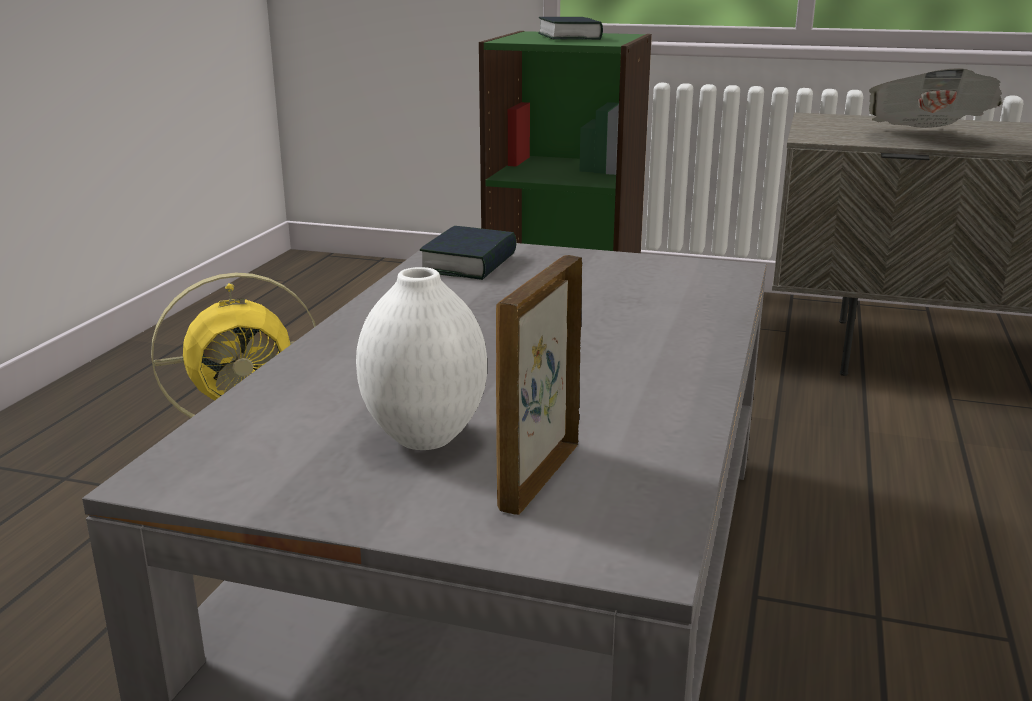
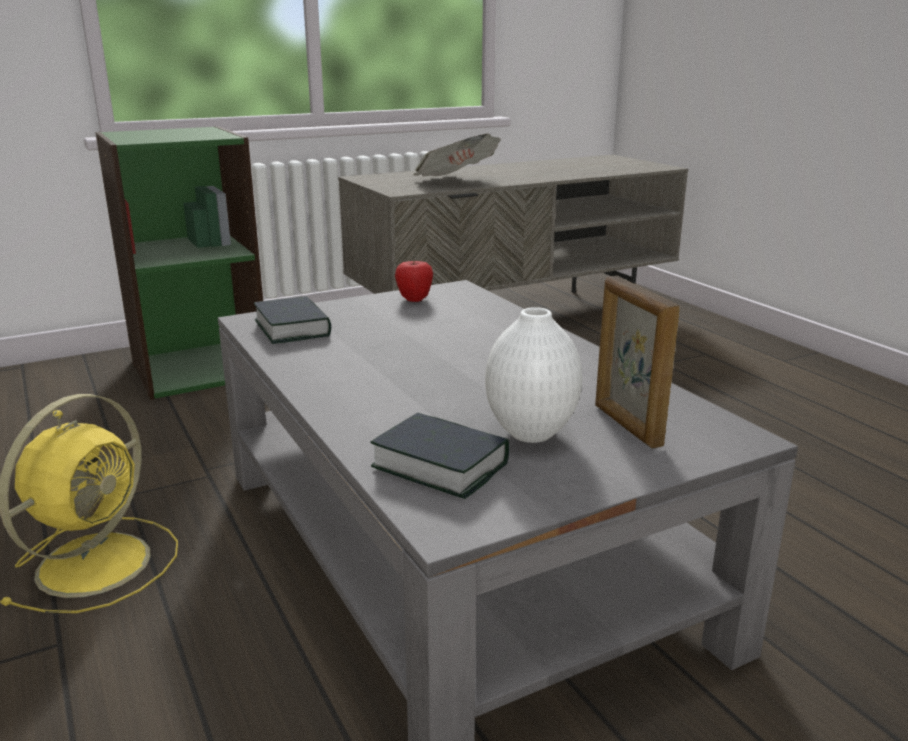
camera: 45 degrees left, 0 degrees up
(569, 37) = (169, 134): book -> book (440, 465)
(651, 268) = (414, 299): none -> apple

